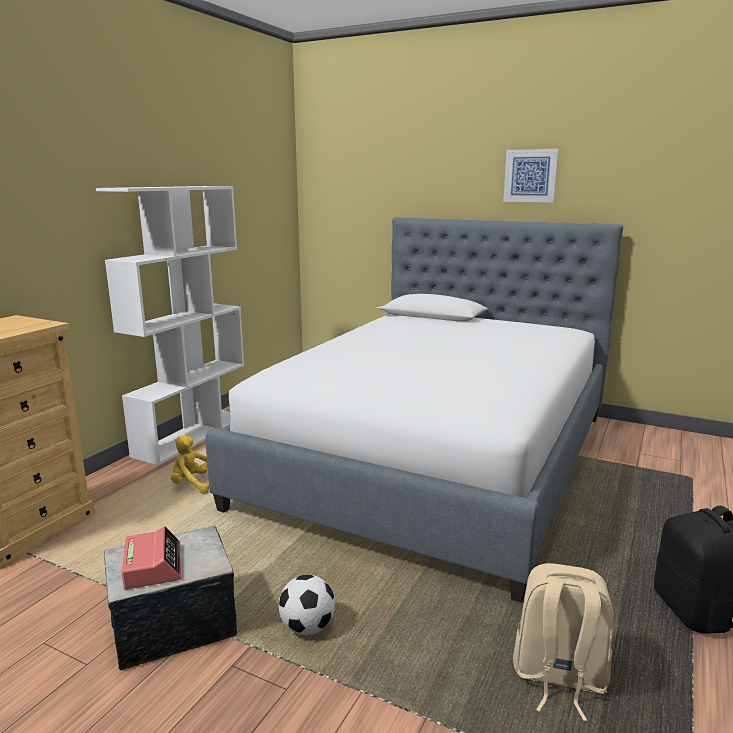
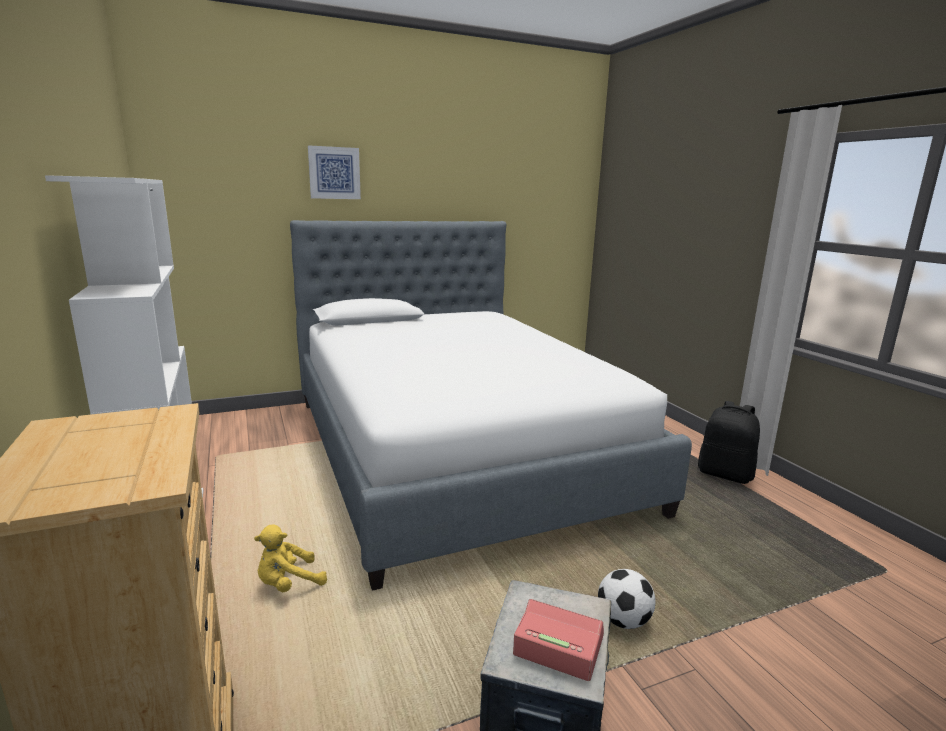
camera: 50 degrees left, 0 degrees up
(530, 176) = (425, 179): picture -> picture (334, 173)
(558, 678) = (755, 545): beige backpack -> none

